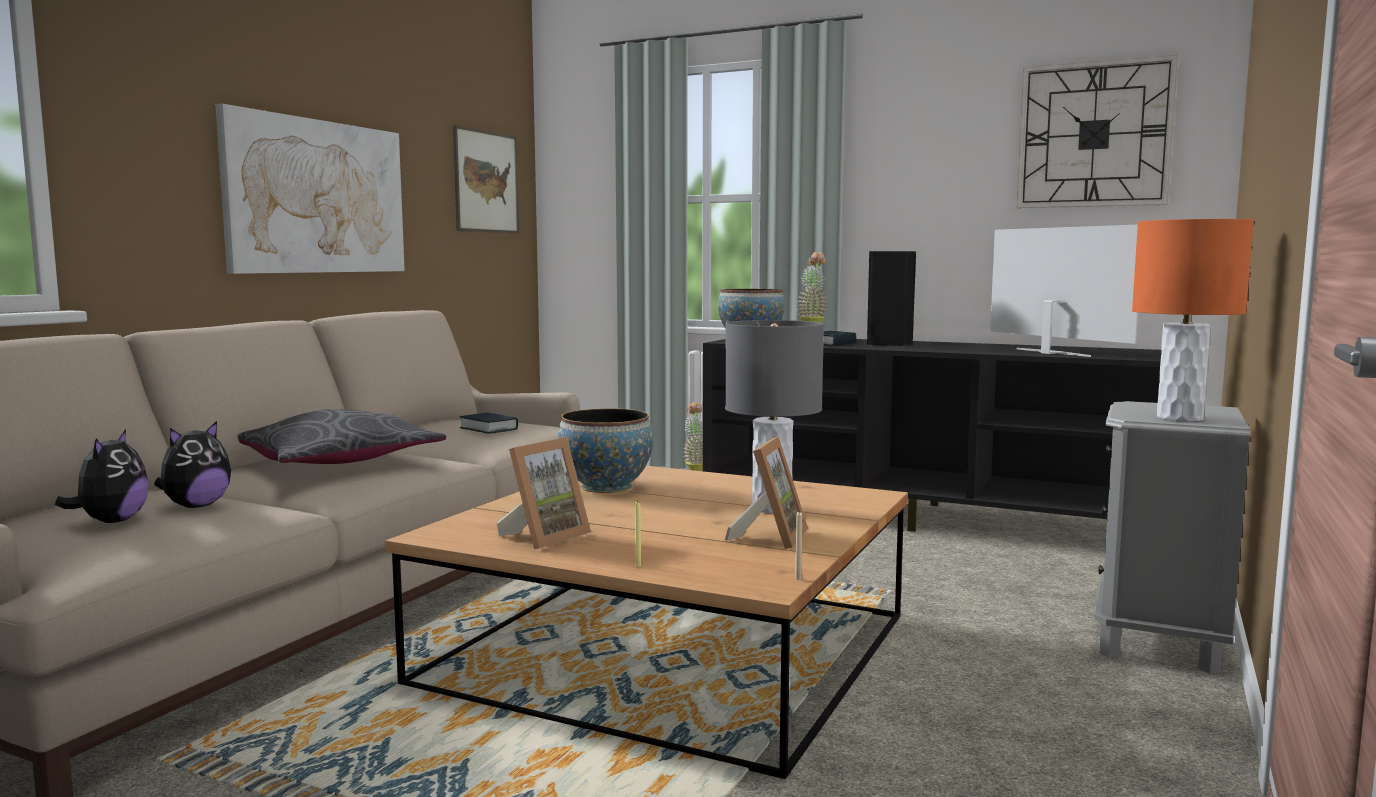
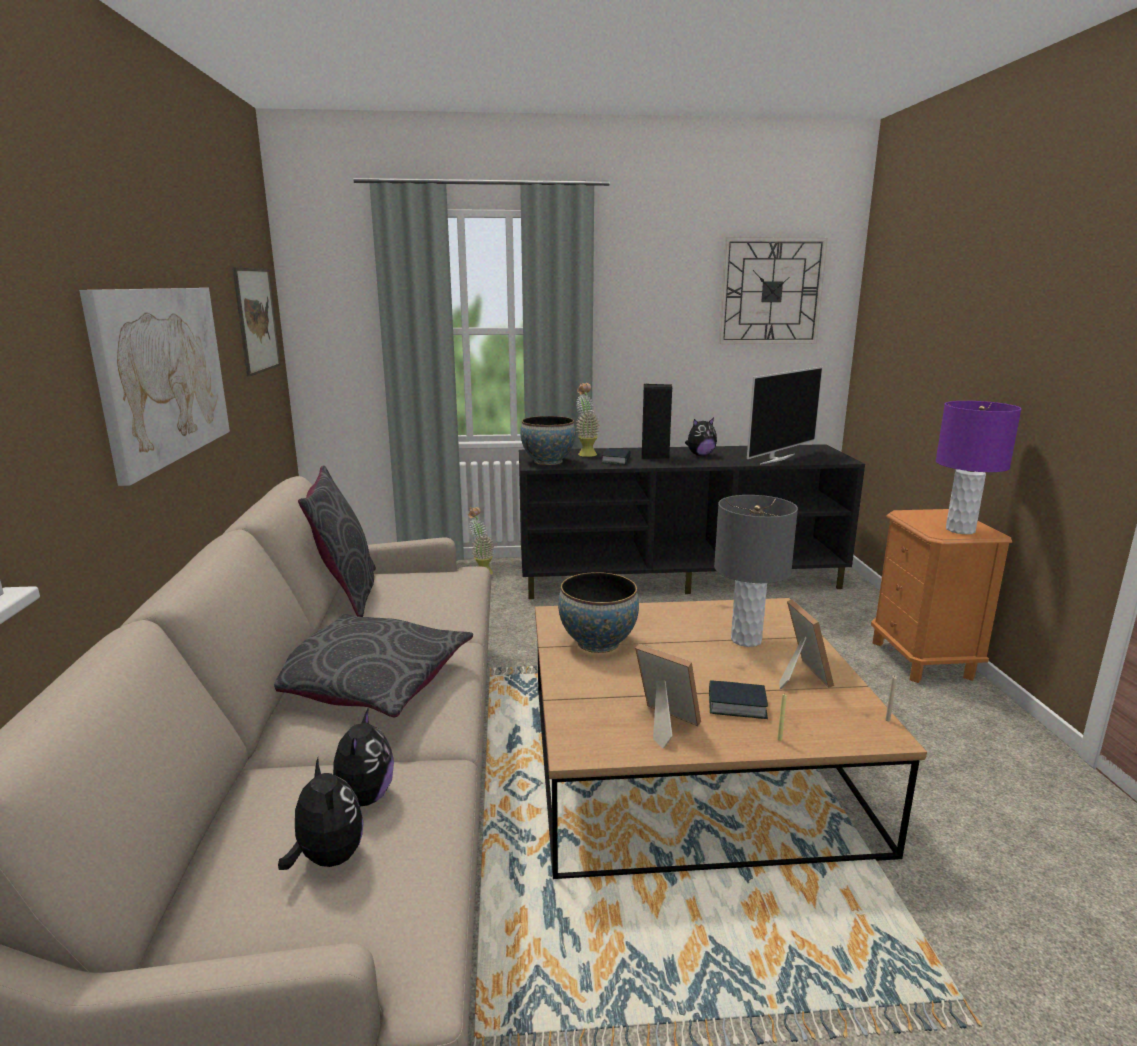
camera: 30 degrees left, 10 degrees up
(433, 423) = (346, 593): none -> grey pillow
(489, 429) = (419, 594): book -> book (736, 705)
(544, 537) = (662, 724): picture frame -> picture frame turned 60 degrees counterclockwise
(952, 346) = (700, 455): none -> plush toy
(1050, 353) = (776, 459): television -> television turned 105 degrees clockwise
(1160, 640) = (922, 660): grey nightstand -> orange nightstand
(1179, 418) = (960, 530): orange table lamp -> purple table lamp

